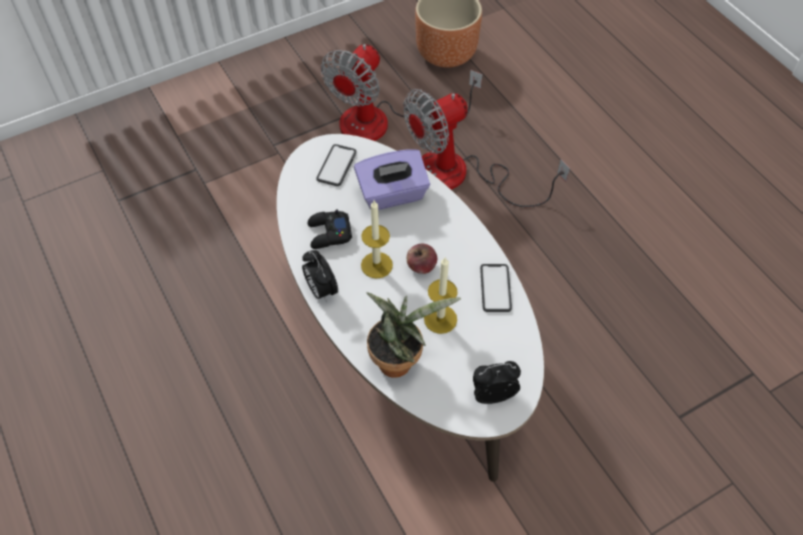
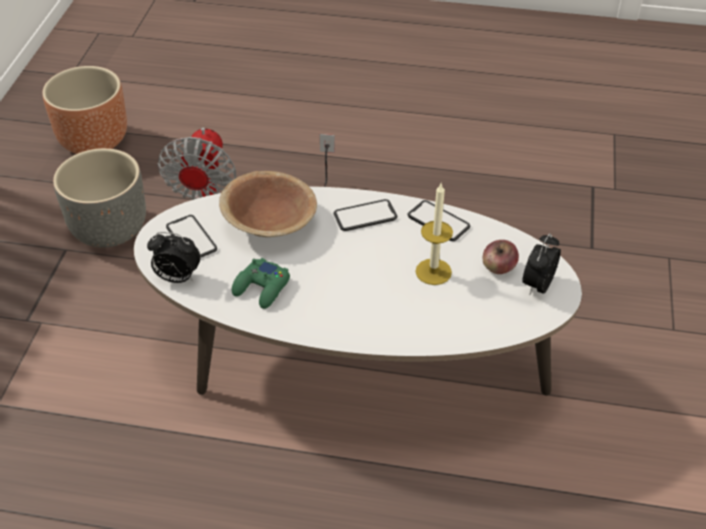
camera: 50 degrees left, 10 degrees down
(321, 290) = (318, 330): alarm clock -> alarm clock (177, 278)
(329, 234) = (262, 288): black game controller -> green game controller
(376, 265) = (333, 277): candle -> none
(382, 123) = (110, 229): fan -> grey planter
(392, 194) = (270, 223): purple tissue box -> brown bowl
(399, 359) = (447, 321): potted plant -> none
(421, 266) = (367, 251): apple -> apple (498, 268)
(454, 241) = (365, 216): none -> phone

